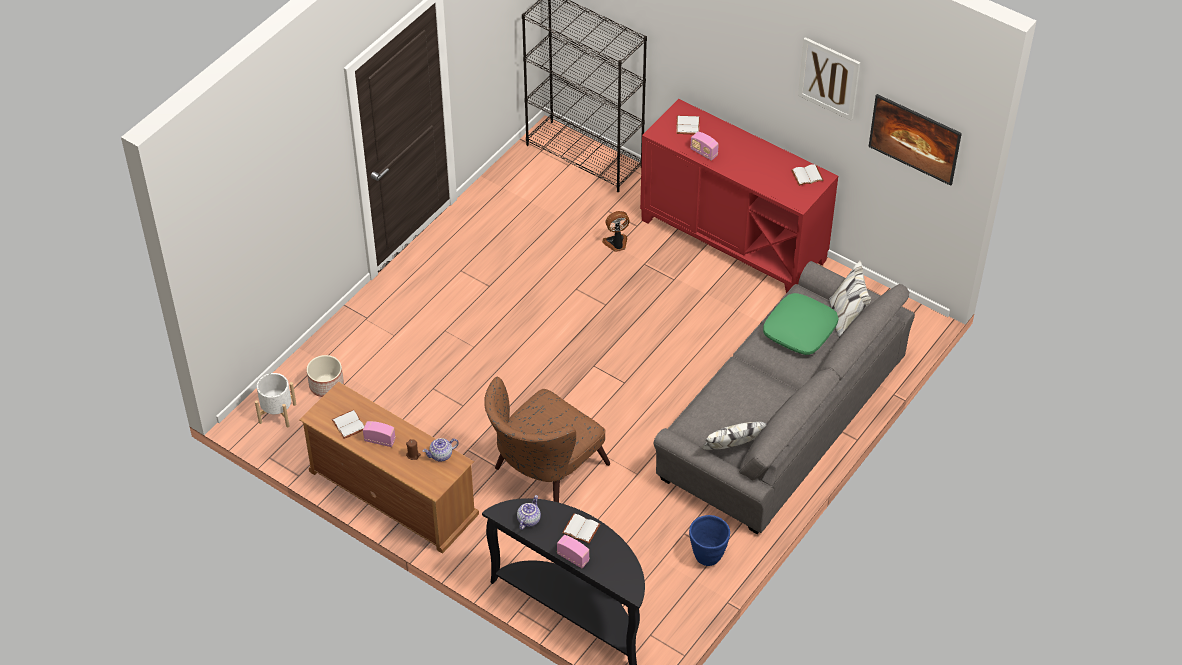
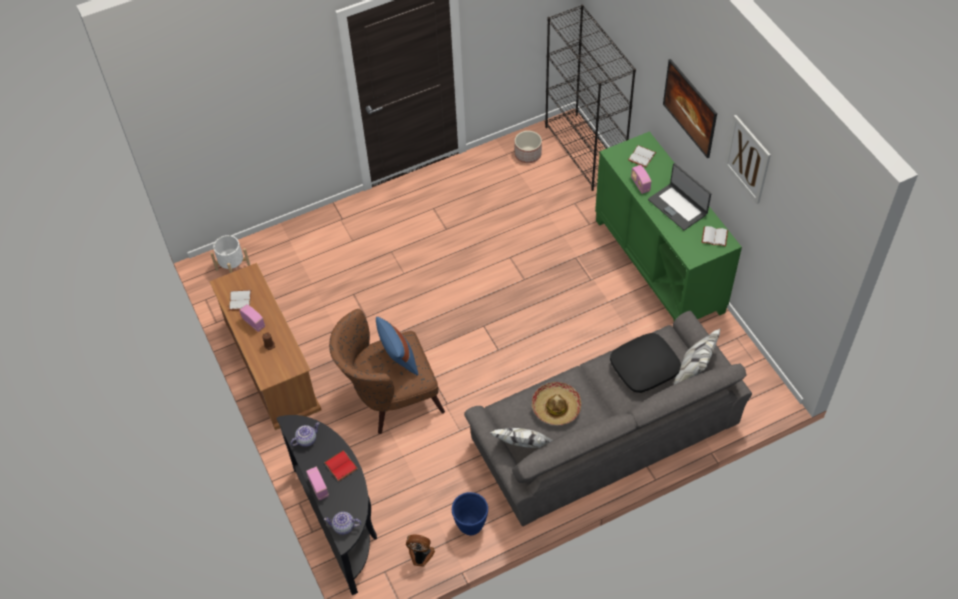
camera: 30 degrees right, 5 degrees up
(326, 385) = (280, 260): planter -> planter (528, 154)
(441, 455) = (289, 354): teapot -> teapot (344, 527)
(553, 419) = (398, 360): none -> blue pillow
(582, 528) = (342, 466): white book -> red book
(616, 243) = (564, 232): fan -> fan (420, 556)
(733, 240) = (659, 265): red cabinet -> green cabinet
(739, 400) = (556, 407): none -> hat
(754, 160) = (678, 206): none -> laptop
(800, 330) = (644, 368): green pillow -> black pillow
(912, 152) = (796, 252): picture -> picture (688, 119)

